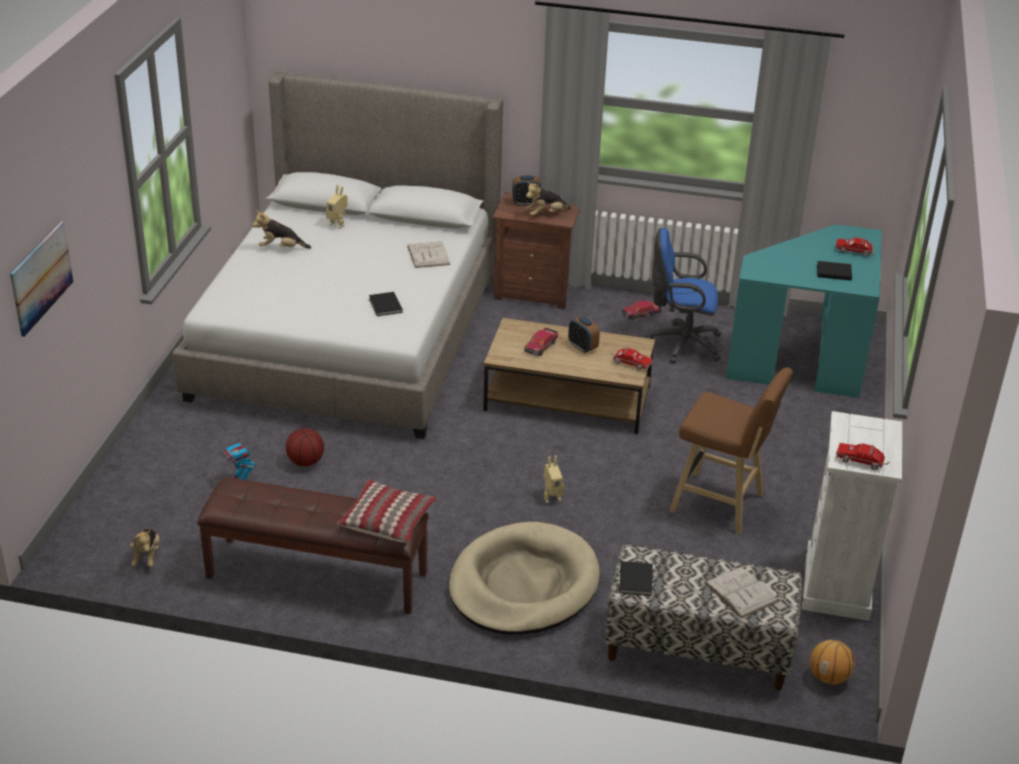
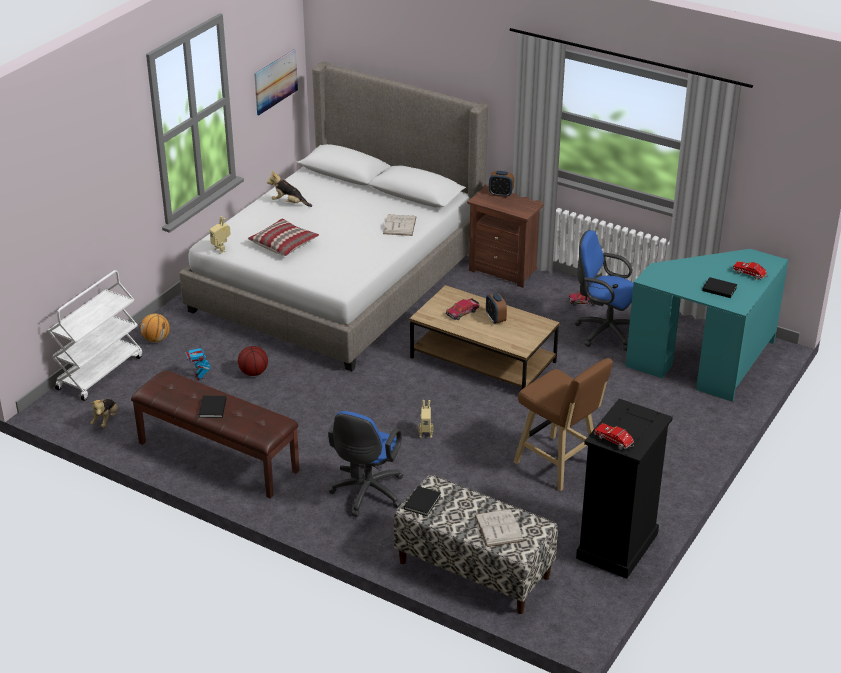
camera: 20 degrees right, 0 degrees up
(41, 277) = (54, 199): picture -> picture (275, 81)
(107, 497) = (100, 372): none -> white cart
(338, 224) = (343, 190): toy robot -> toy robot (221, 249)
(385, 306) = (342, 260): black book -> black book (212, 408)
(387, 520) = (262, 422): pillow -> pillow (284, 244)
(523, 585) = (366, 495): beige dog bed -> blue office chair
(546, 214) = (511, 205): plush toy -> none
(629, 364) = (526, 338): toy truck -> none
(828, 677) = (566, 613): basketball -> basketball (156, 339)
(837, 585) = (617, 546): white dresser -> black dresser

